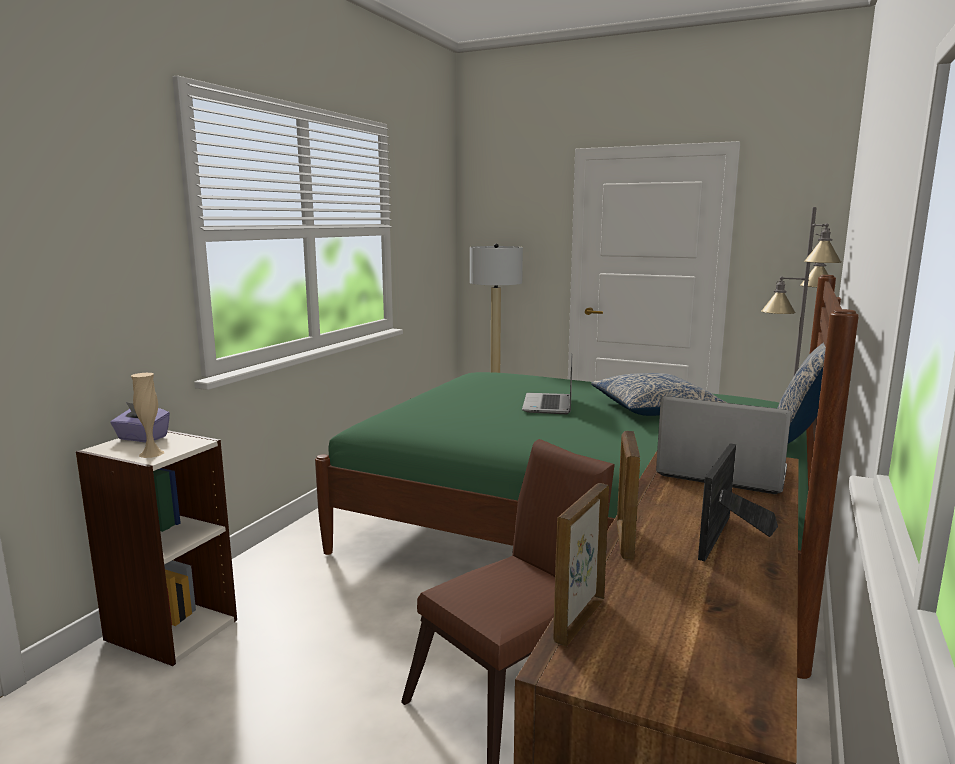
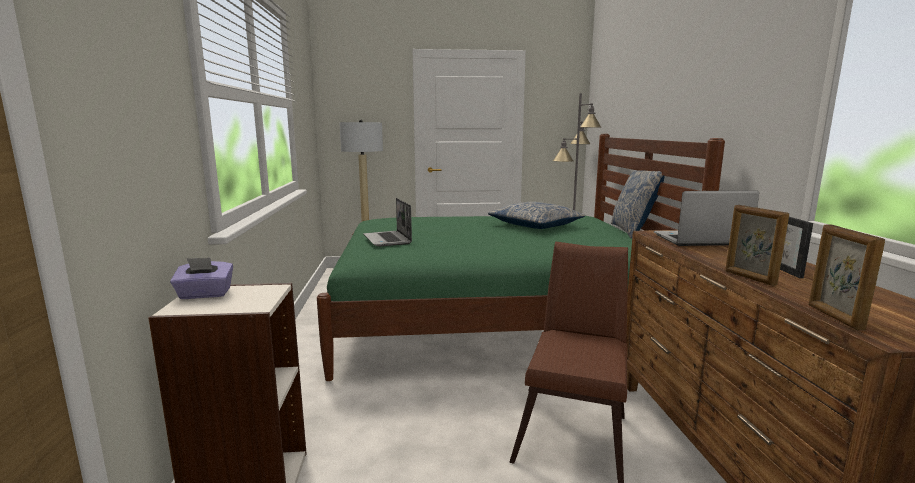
camera: 30 degrees left, 0 degrees up
(151, 453) = (246, 304): beige vase -> none
(548, 405) = (470, 231): laptop -> laptop (388, 240)

